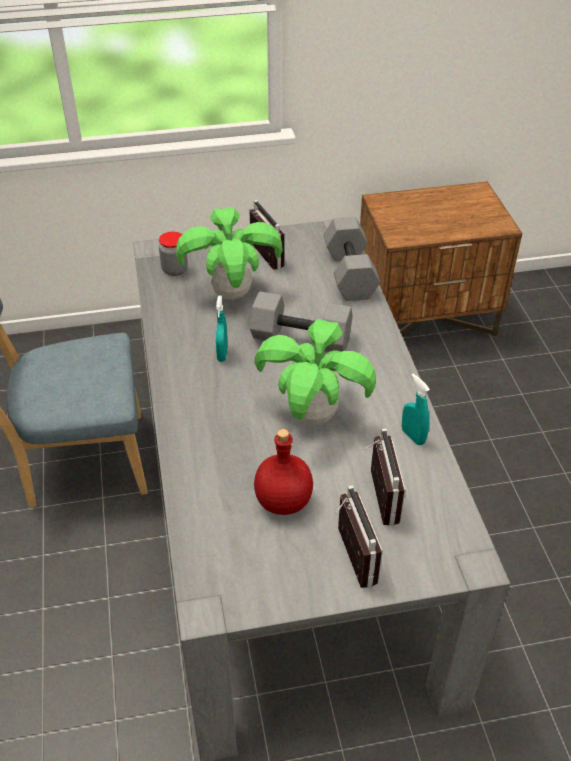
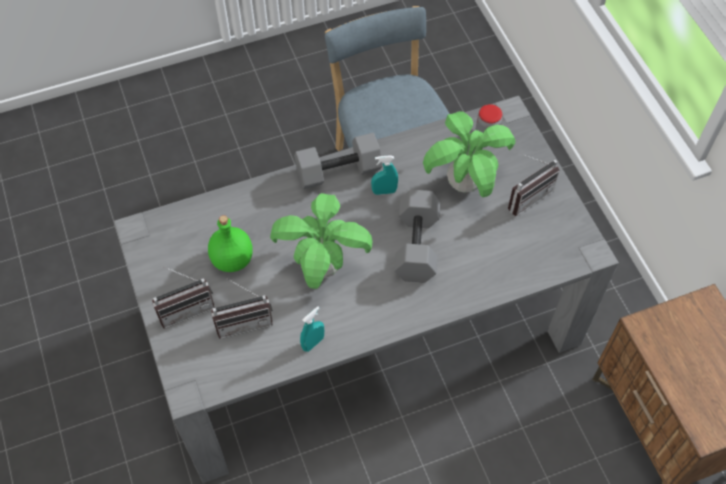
camera: 80 degrees right, 15 degrees up
(282, 501) = (232, 259): red bottle -> green bottle
(348, 273) = (522, 271): grey dumbbell -> grey dumbbell (339, 170)

